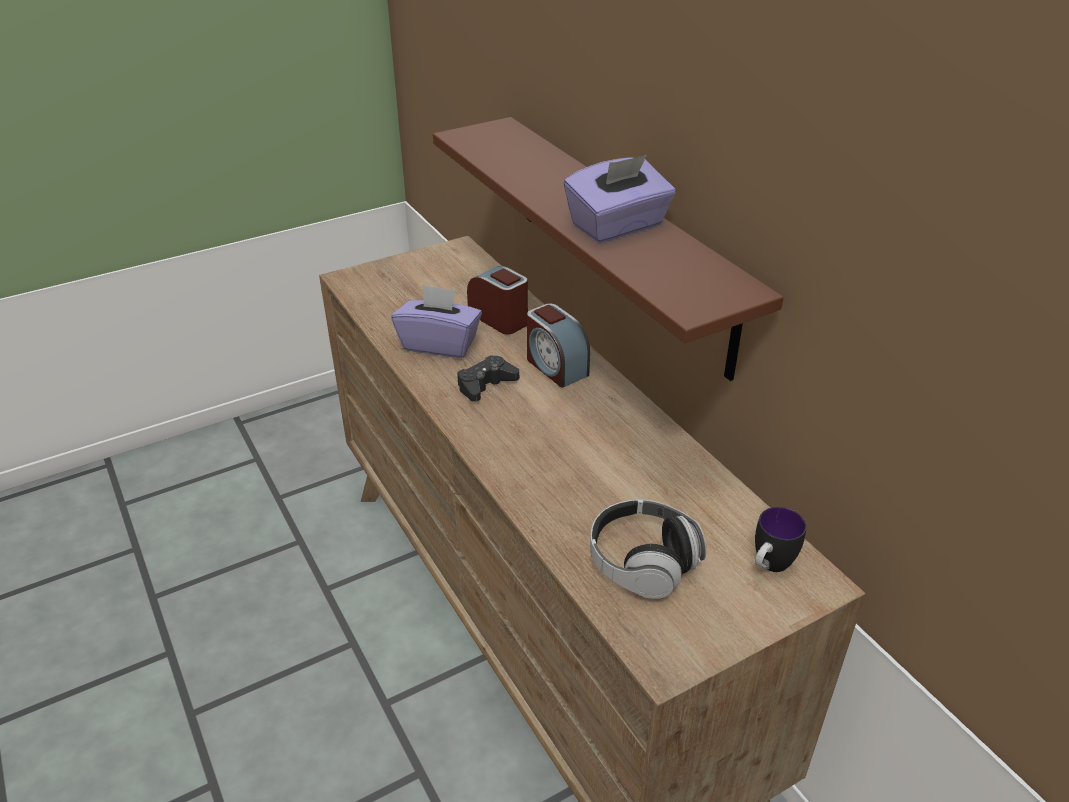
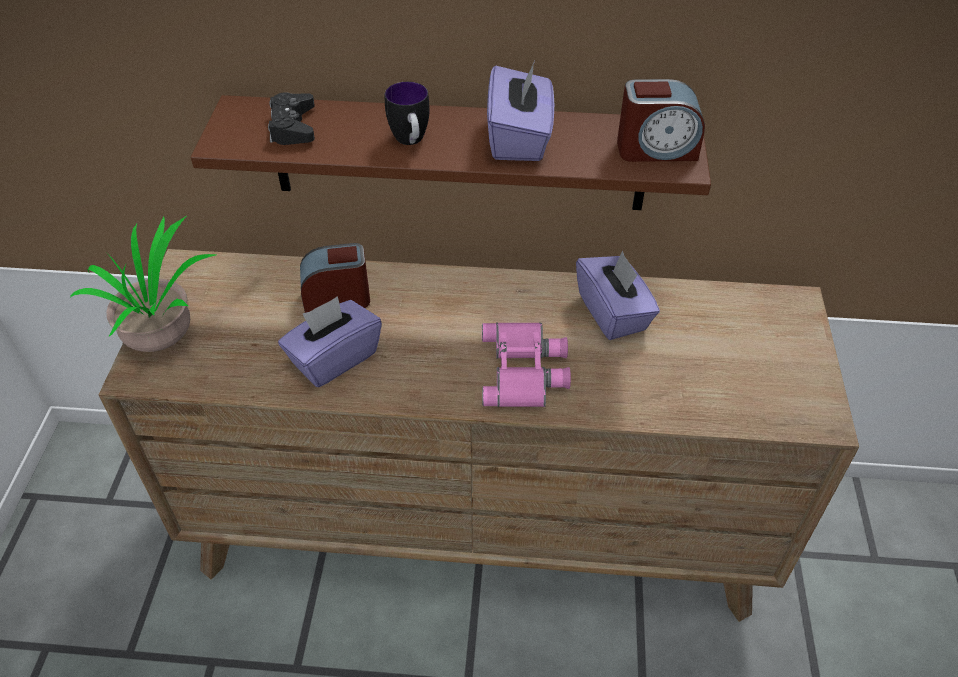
camera: 55 degrees left, 10 degrees up
(387, 274) = (167, 339): none -> potted plant
(486, 384) = (428, 357): black game controller -> black game controller (293, 126)
(524, 438) = (525, 370): none -> pink binoculars
(555, 367) = (446, 300): alarm clock -> alarm clock (656, 149)
(643, 563) = (722, 378): headphones -> none
(647, 460) = (613, 313): none -> purple tissue box
(769, 567) = (769, 316): mug -> mug (411, 142)

